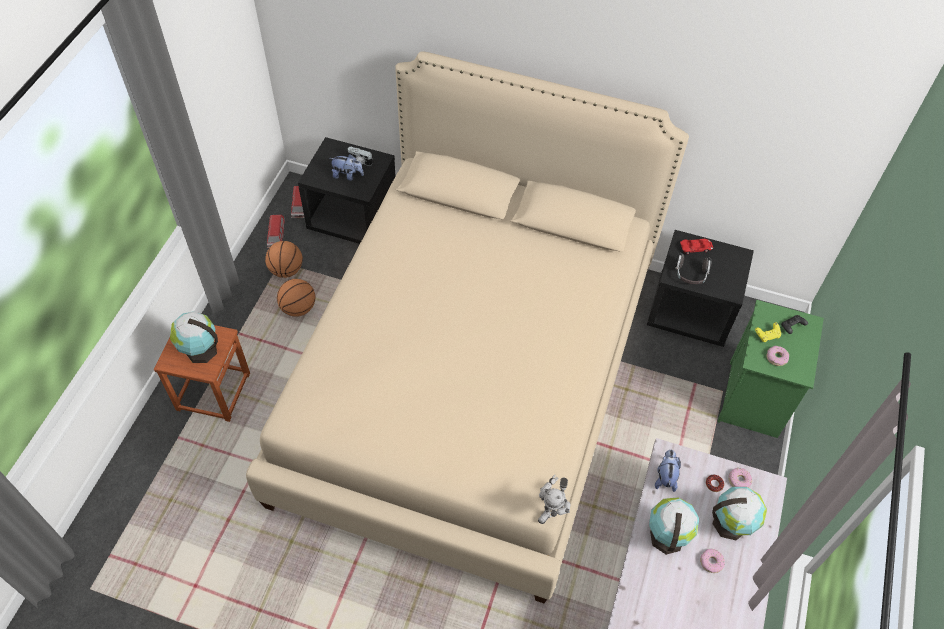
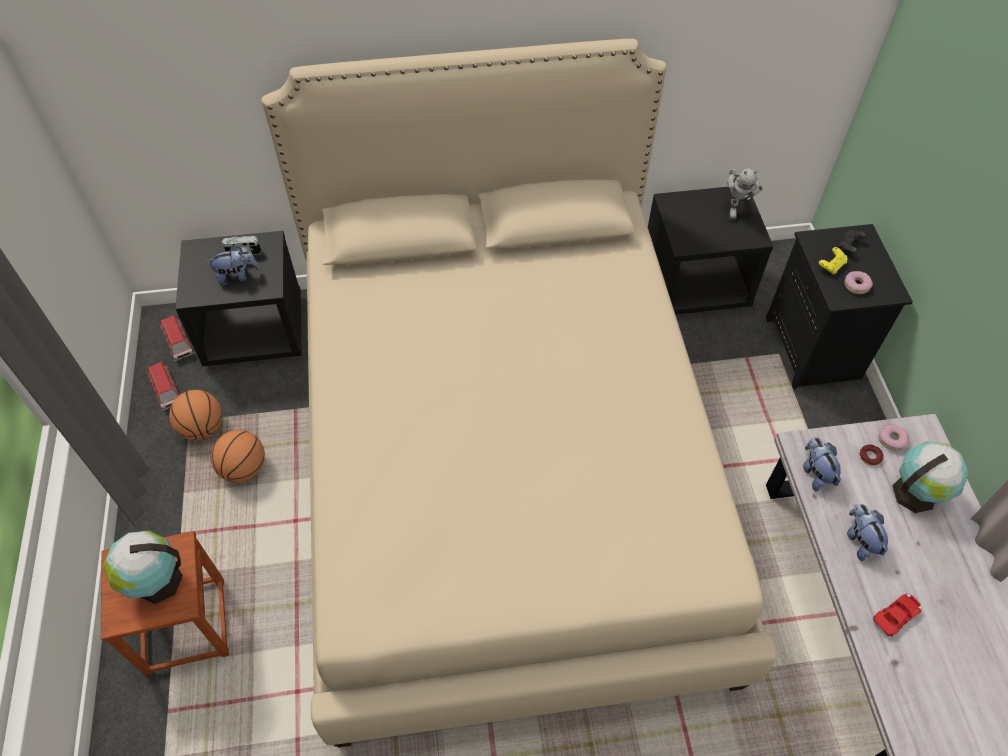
camera: 25 degrees left, 0 degrees up
(553, 510) = (747, 574): toy robot -> toy robot (735, 208)
(666, 535) = (860, 540): globe -> plush toy
(690, 275) = (701, 236): headphones -> none
(695, 248) = (688, 205): red toy car -> red toy car (896, 615)
(711, 562) = (925, 547): donut -> none
(754, 400) = (814, 350): green nightstand -> black nightstand

